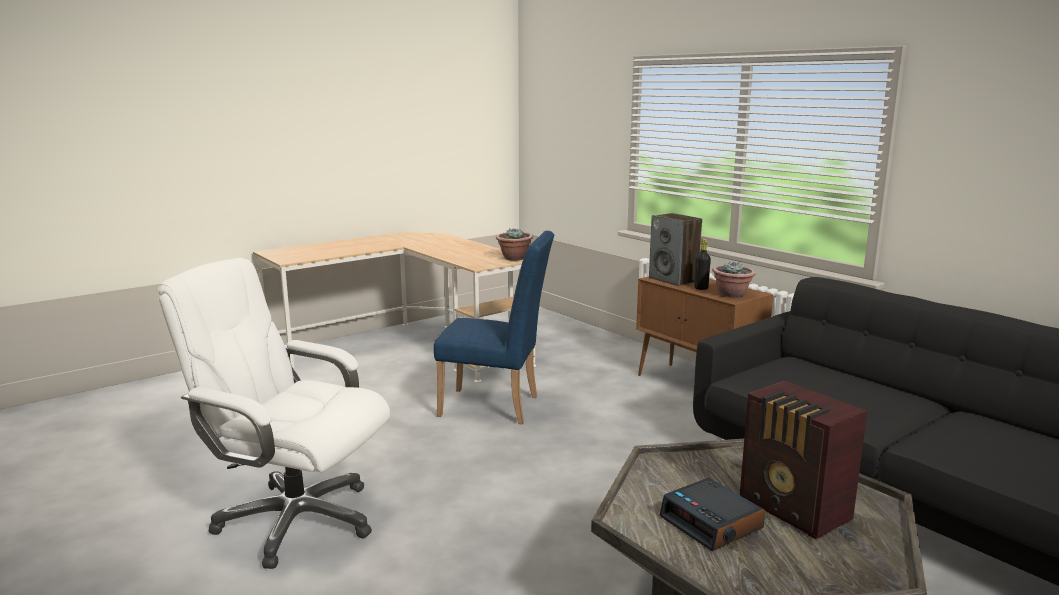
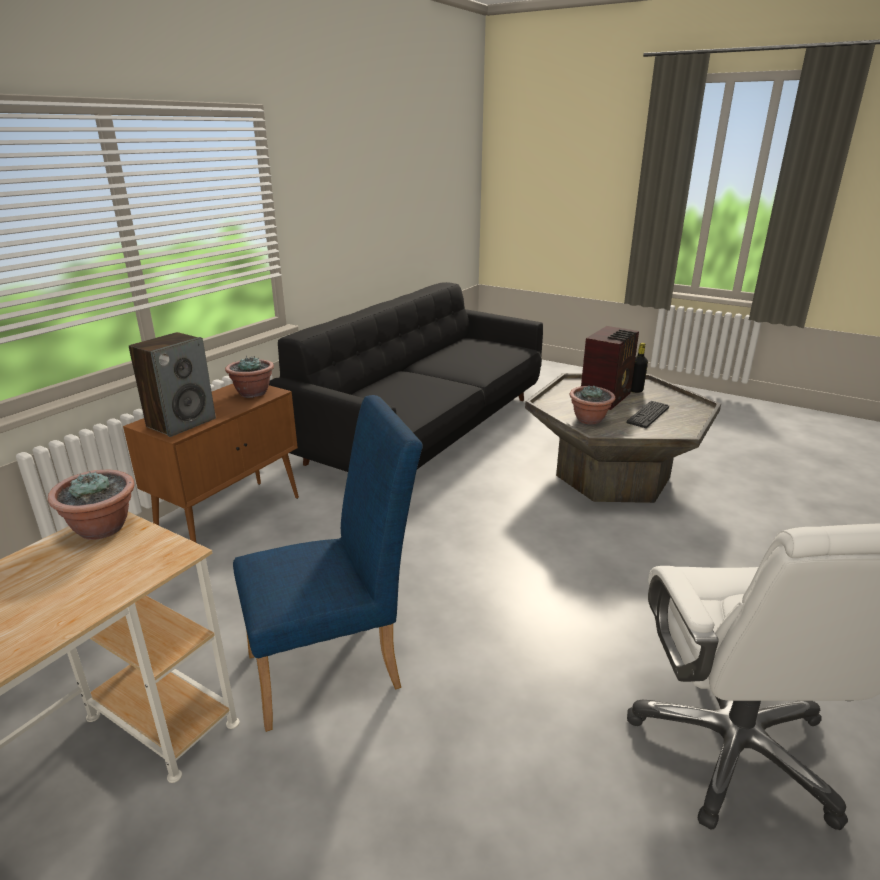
camera: 110 degrees left, 10 degrees up
(497, 407) = (336, 666): blue chair -> blue chair turned 75 degrees clockwise
(701, 288) = (225, 407): black bottle -> black bottle (635, 390)
(705, 471) = (589, 420): none -> potted plant
(712, 523) = (648, 415): alarm clock -> keyboard

